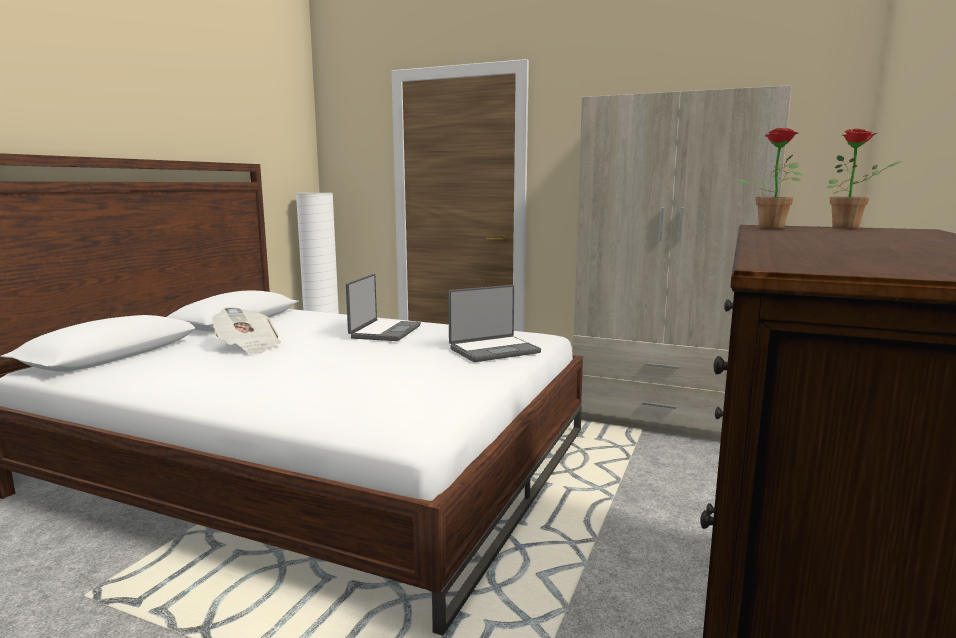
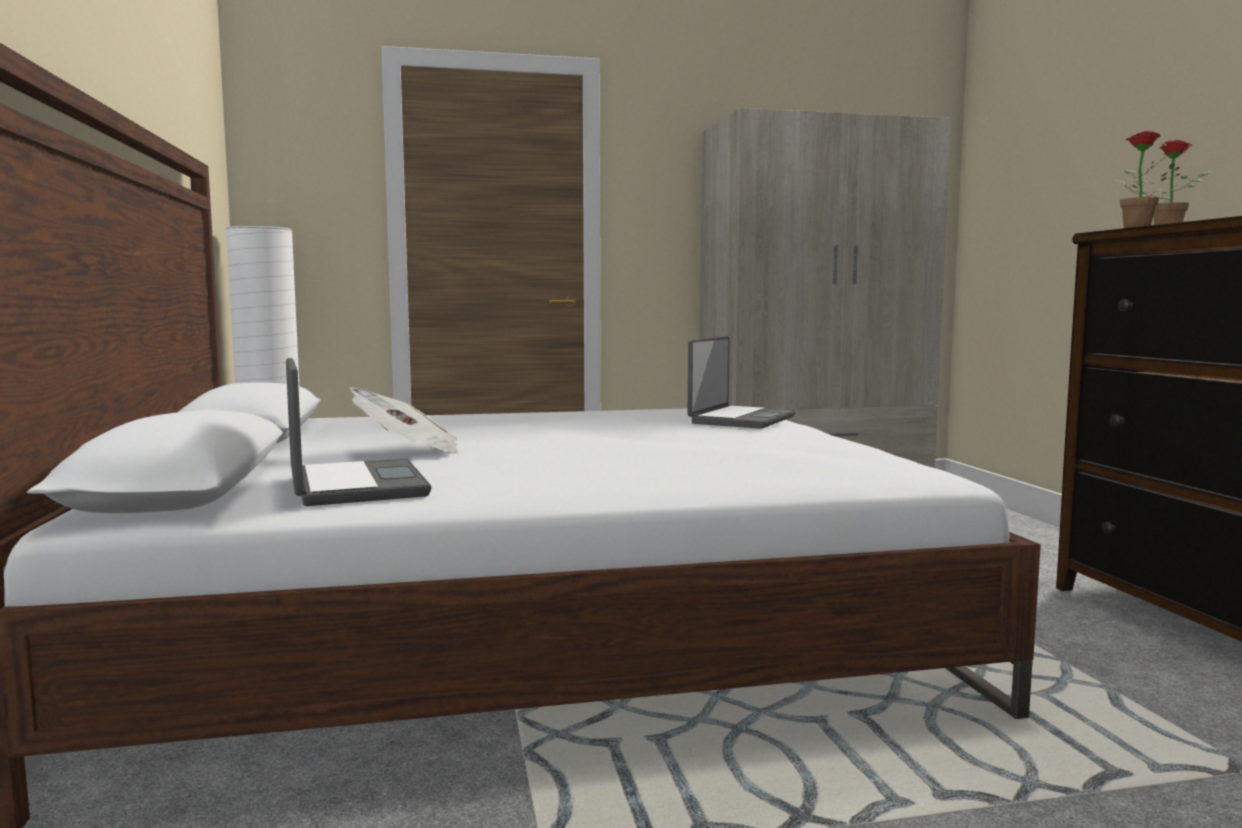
camera: 35 degrees left, 5 degrees down
(384, 332) = (548, 420): laptop -> laptop (353, 486)

